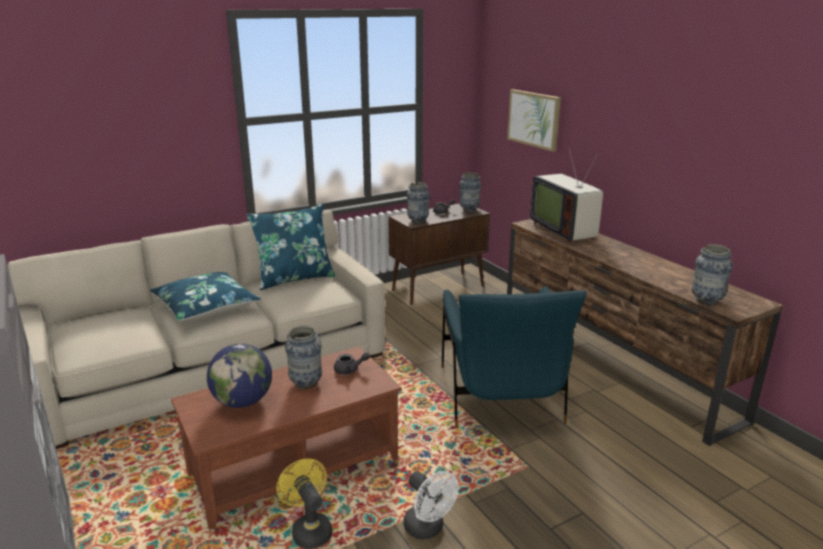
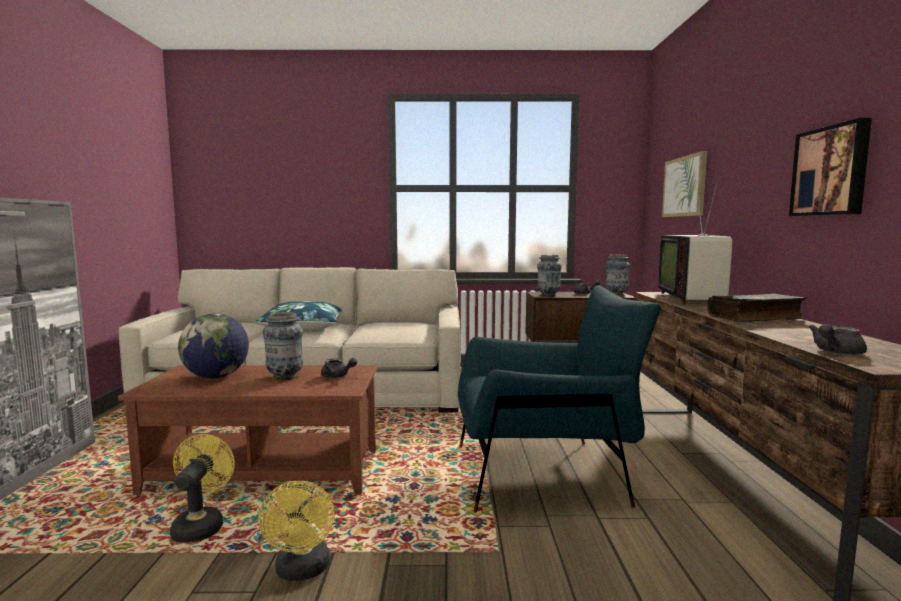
camera: 30 degrees right, 15 degrees down
(294, 278) = (398, 323): blue pillow -> none
(428, 529) = (302, 571): white fan -> yellow fan
(500, 396) = (543, 474): blue armchair -> blue armchair turned 120 degrees counterclockwise
(630, 259) = (755, 317): none -> book
(679, 159) = (831, 171): none -> picture
(706, 301) = (835, 352): vase -> grey teapot

